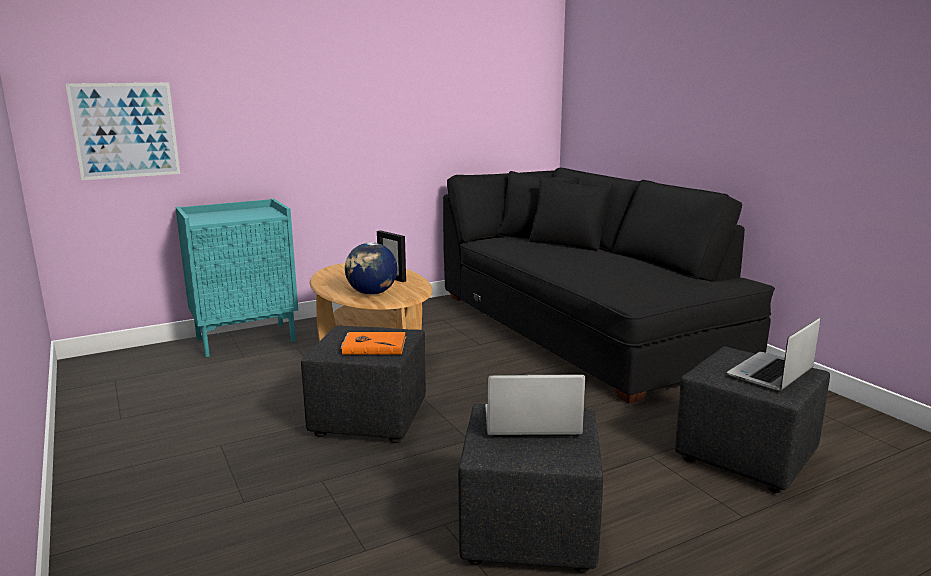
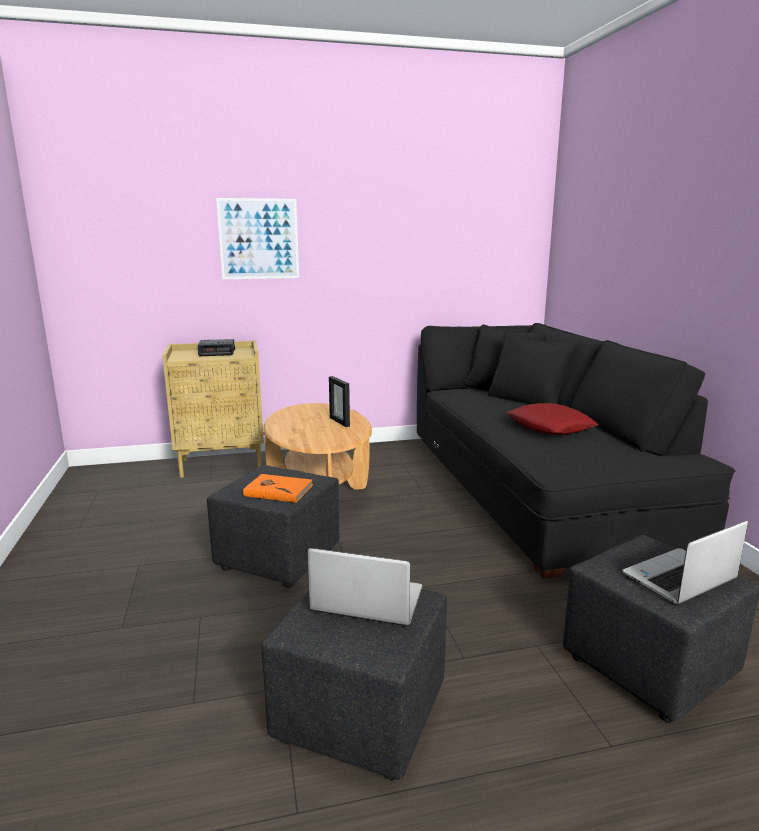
camera: 15 degrees right, 0 degrees up
(125, 130) = (128, 276): picture -> picture (259, 239)
(237, 213) = (217, 352): none -> alarm clock
(246, 339) = (222, 465): turquoise cabinet -> beige cabinet
(372, 293) = (309, 436): globe -> none
(607, 264) = (550, 427): none -> red pillow

